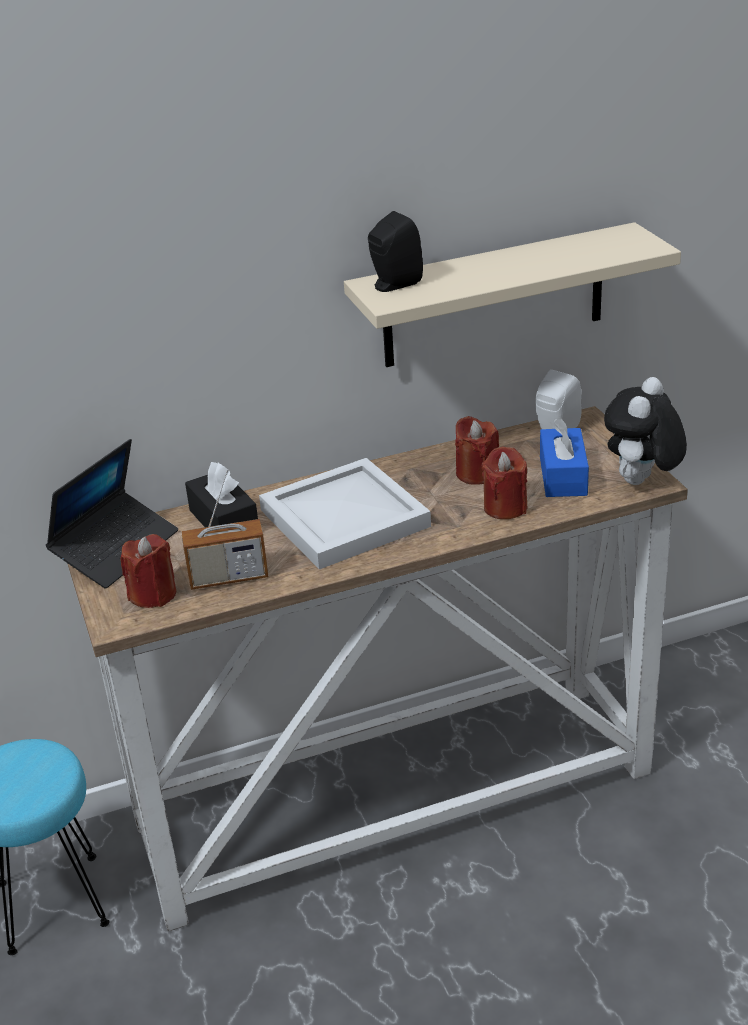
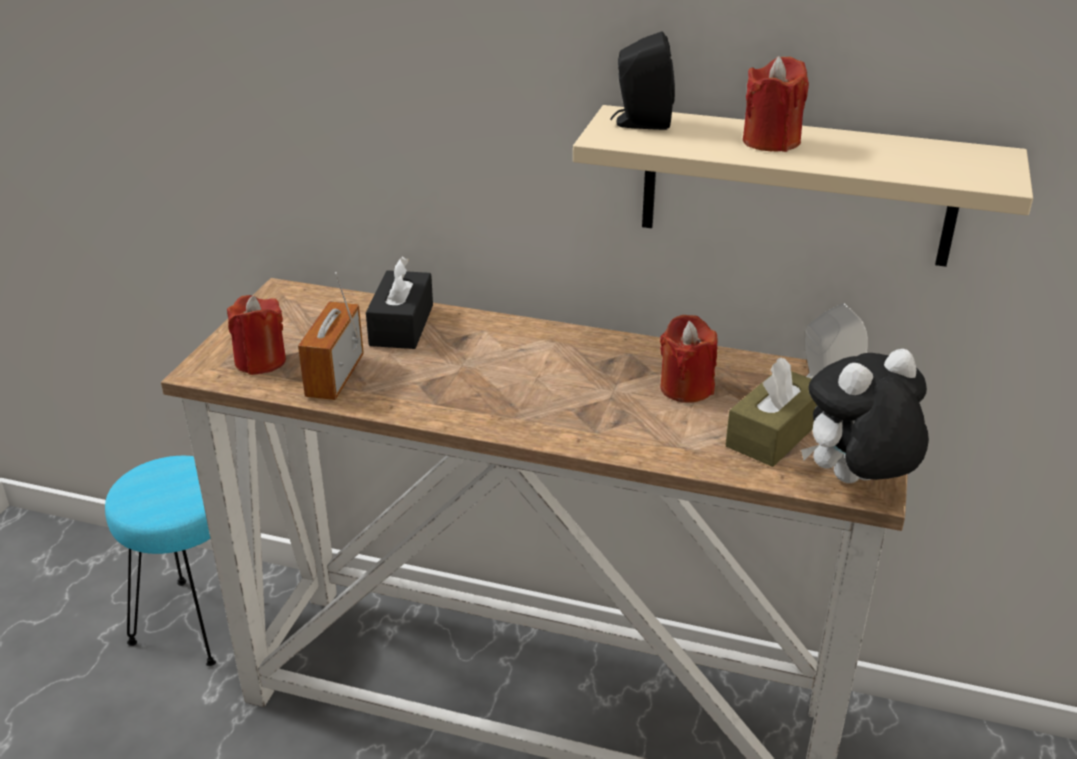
camera: 35 degrees right, 0 degrees up
(116, 549) = (290, 309): laptop -> none
(228, 577) = (335, 376): radio -> radio turned 75 degrees clockwise
(347, 518) = (505, 373): white tray -> none
(505, 507) = (667, 436): red candle -> red candle (771, 141)
(563, 476) = (774, 433): blue tissue box -> brown tissue box

